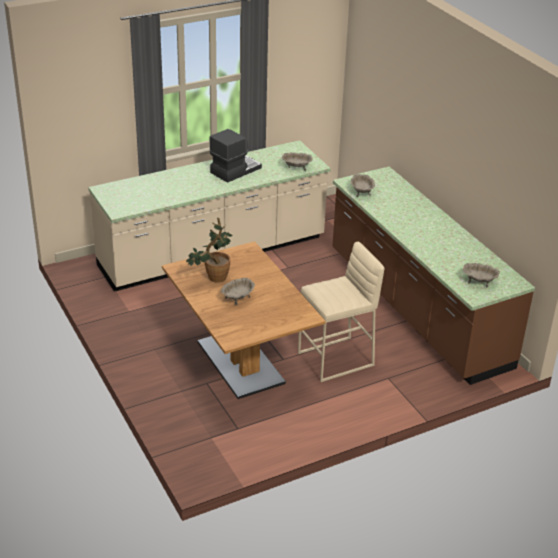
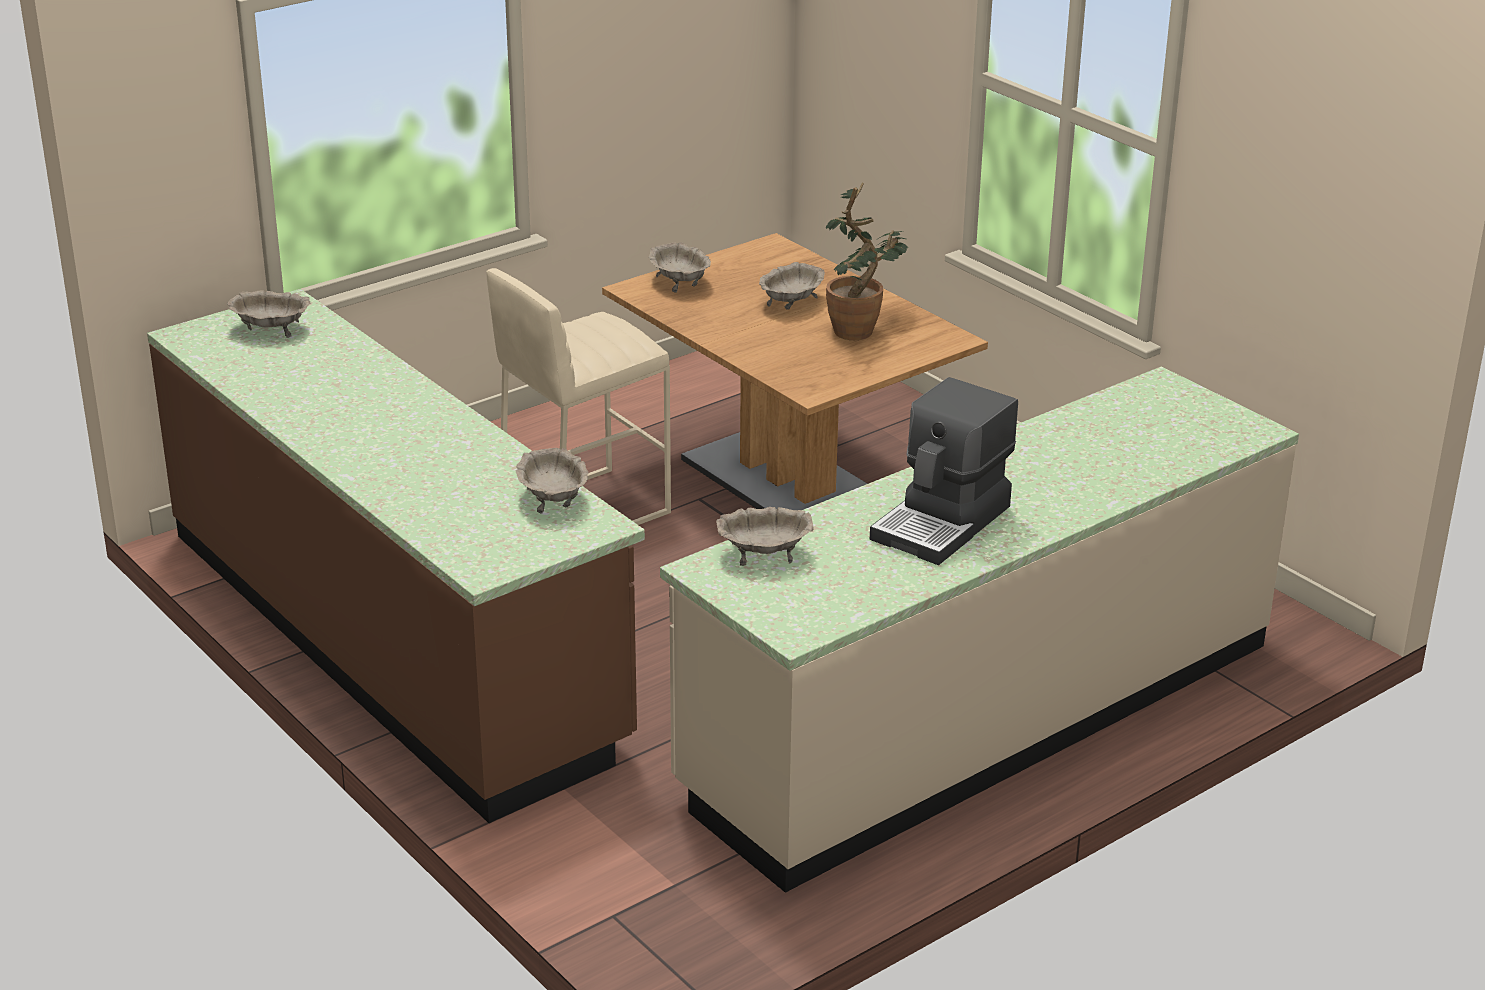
camera: 170 degrees right, 5 degrees down
(286, 318) = (680, 282): none -> beige bowl

